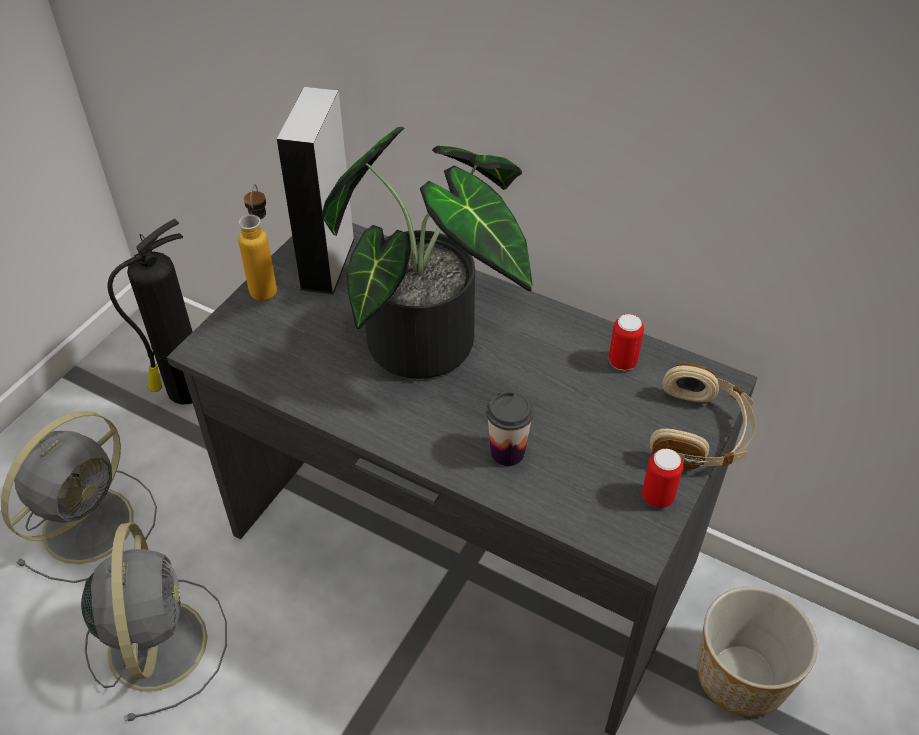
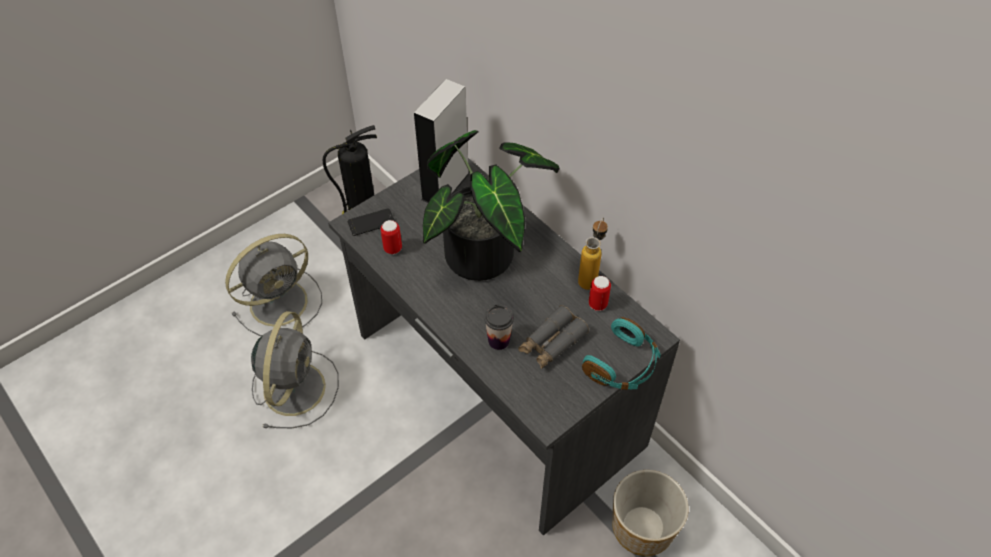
camera: 20 degrees right, 5 degrees up
(236, 339) = (371, 222): none -> phone
(266, 284) = (402, 190): bottle -> bottle (590, 277)
(586, 433) = (552, 343): none -> grey binoculars
(657, 497) = (575, 395): can -> can (393, 248)
(700, 434) = (622, 365): beige headphones -> turquoise headphones

